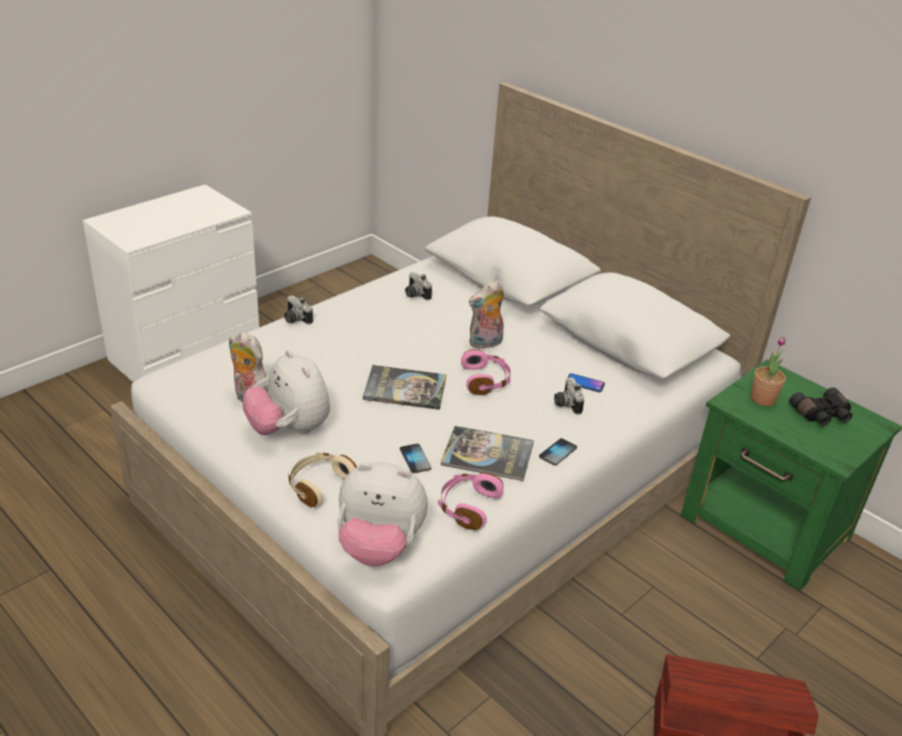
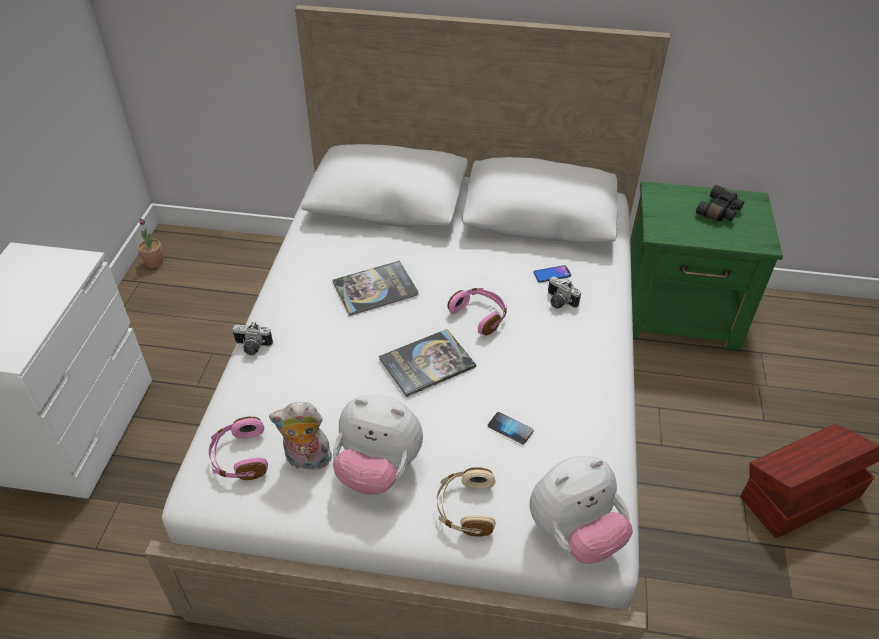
camera: 35 degrees left, 10 degrees up
(415, 294) = (330, 260): camera -> none
(467, 507) = (595, 447): pink headphones -> pink headphones (240, 457)
(485, 343) = (441, 279): plush toy -> none
(487, 454) = (556, 387): book -> book (375, 289)
(558, 452) = (601, 352): phone -> none
(762, 399) = (674, 218): potted plant -> potted plant (154, 262)

